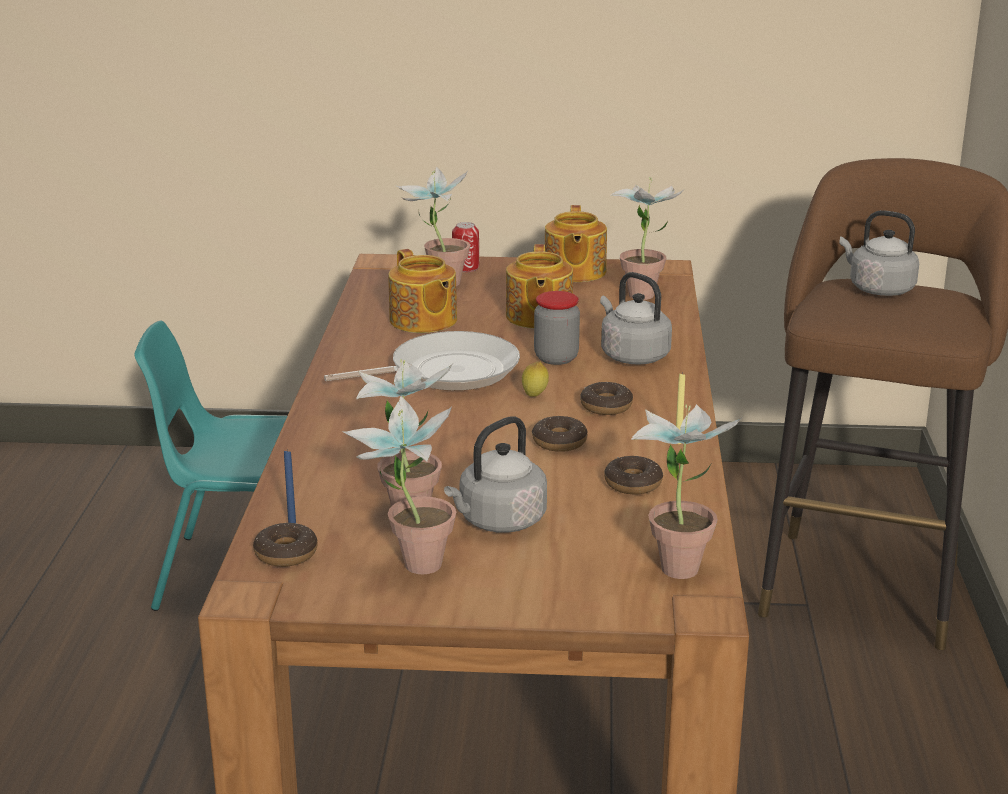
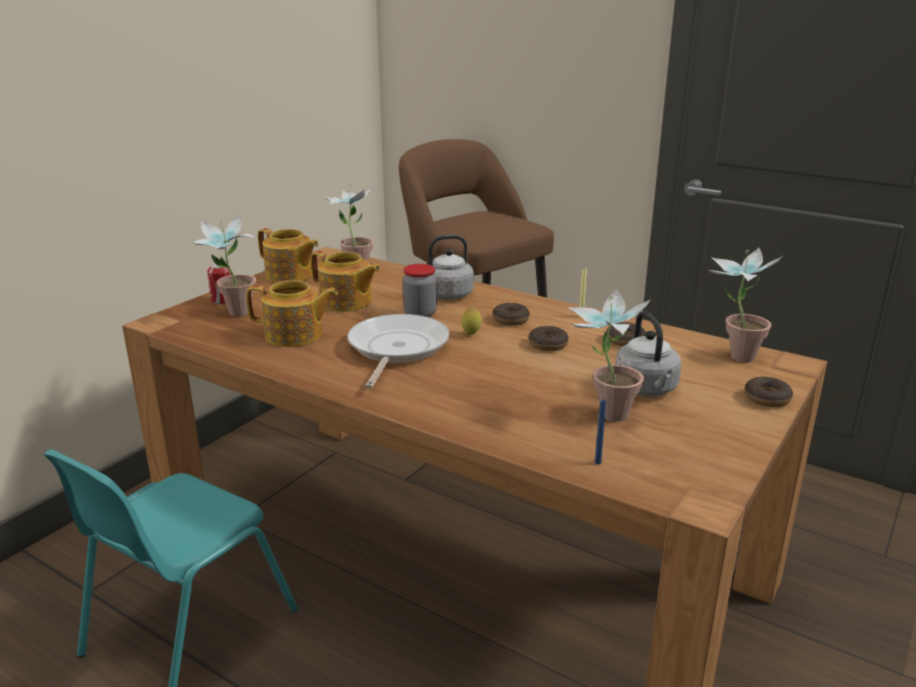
camera: 60 degrees left, 0 degrees up
(286, 554) = (643, 475): donut -> donut (767, 398)
(408, 566) = (691, 433): potted plant -> none
(878, 289) = (461, 220): grey kettle -> none

